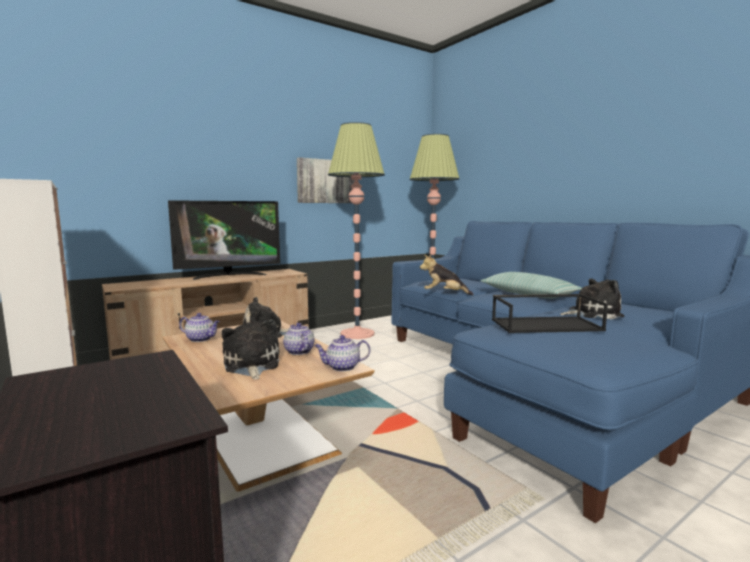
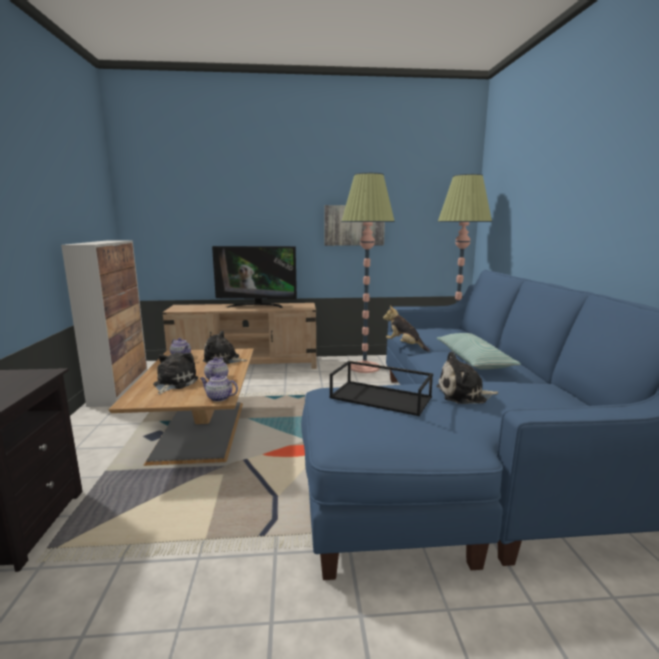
camera: 30 degrees right, 5 degrees up
(591, 313) = (464, 395): plush toy -> plush toy turned 150 degrees clockwise

